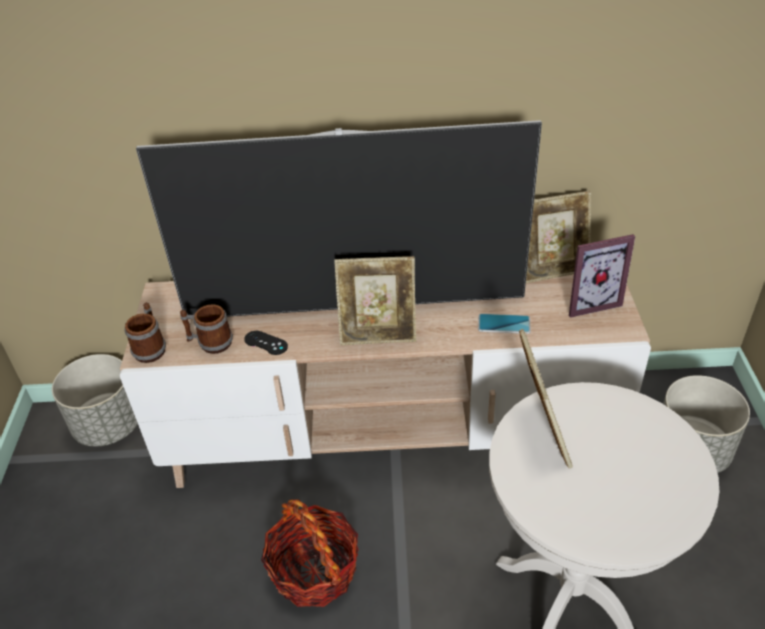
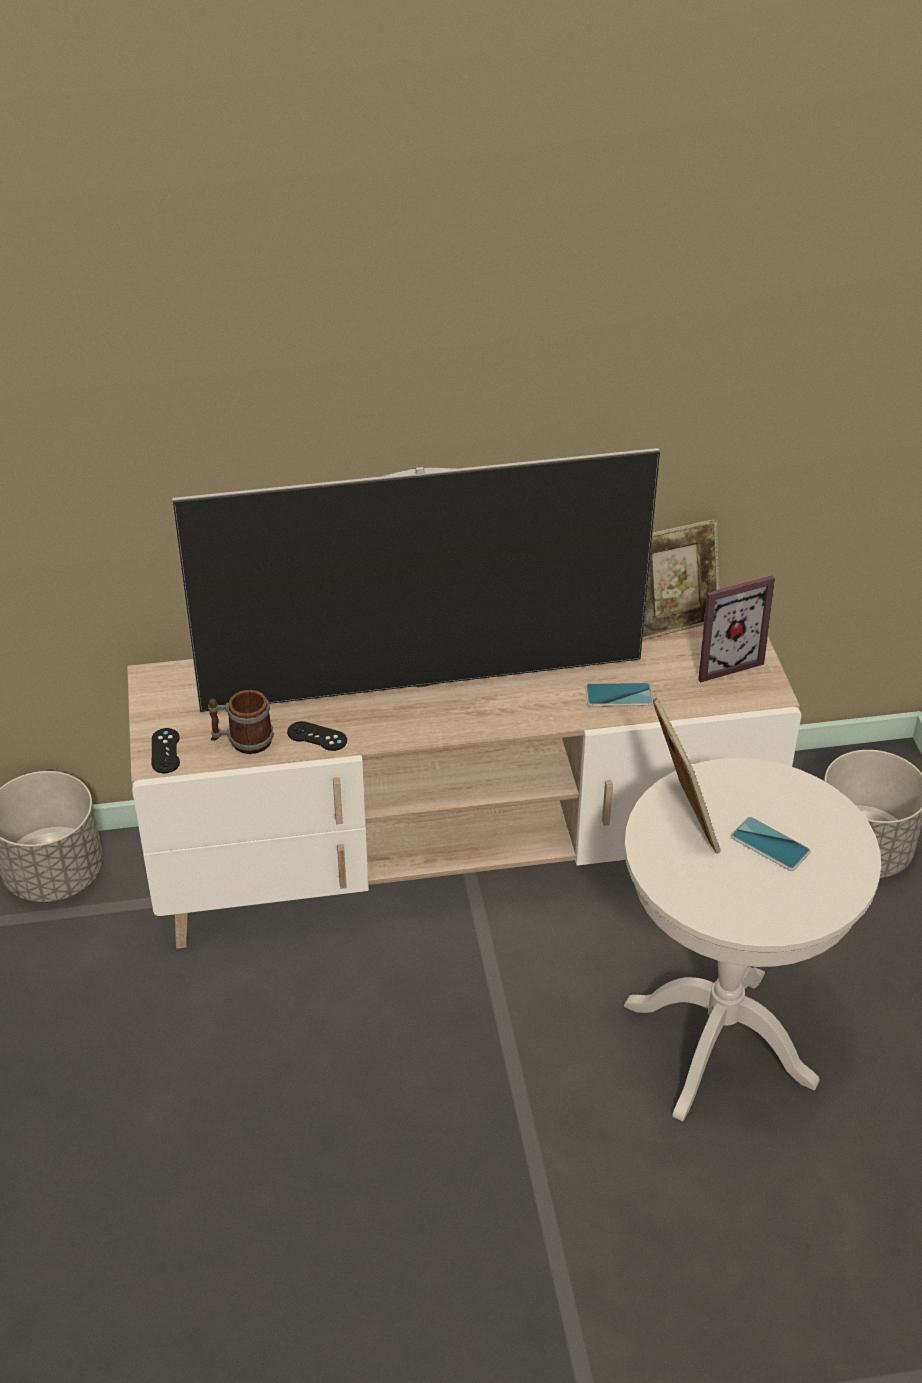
camera: 10 degrees left, 0 degrees up
(151, 347) = (165, 751): mug -> black game controller
(315, 570) = (390, 1033): basket -> none
(378, 333) = (461, 716): picture frame -> none
(617, 463) = (770, 844): none -> phone

